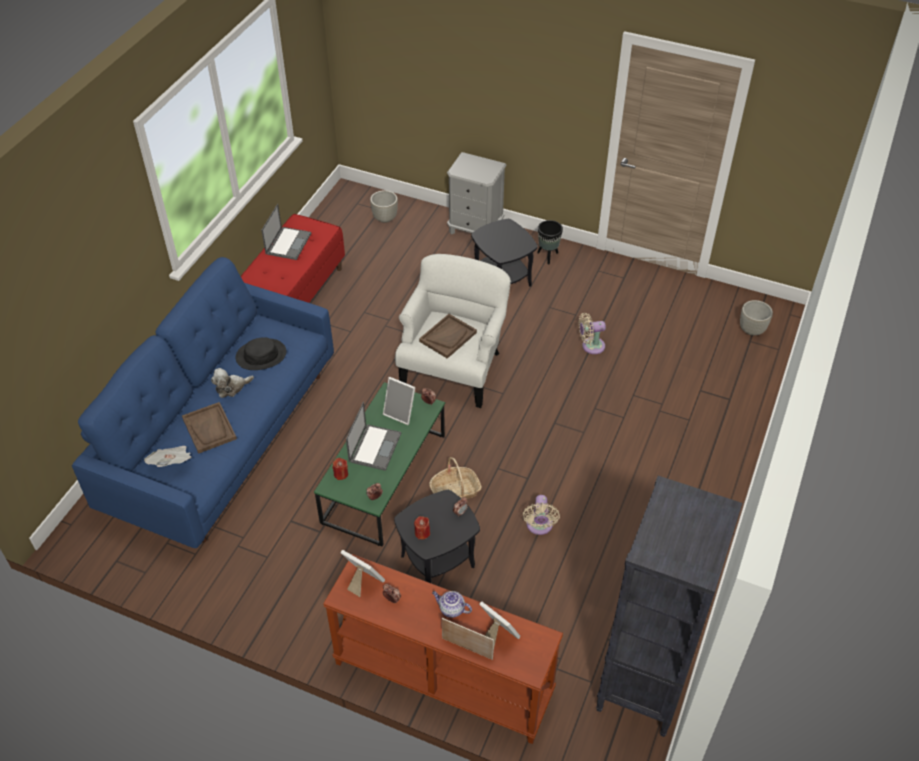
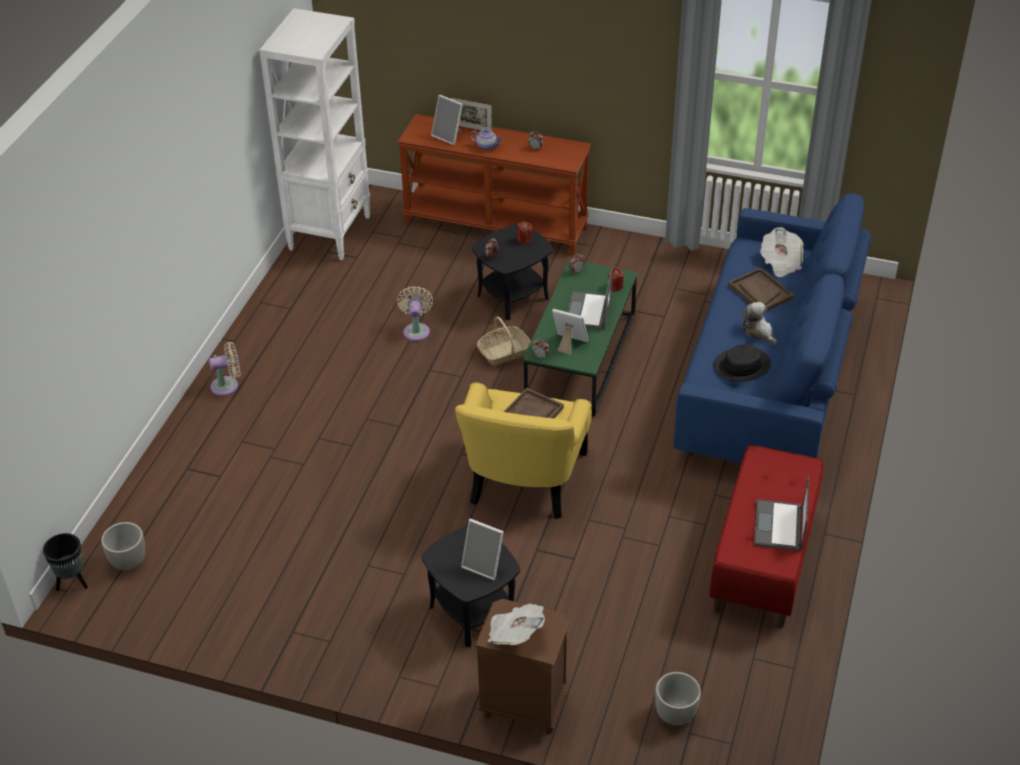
camera: 175 degrees right, 5 degrees down
(231, 387) = (758, 332): plush toy -> plush toy turned 90 degrees counterclockwise
(362, 581) = (562, 156): picture frame -> picture frame (484, 565)
(454, 368) = (525, 479): white armchair -> yellow armchair
(475, 229) = (523, 705): grey nightstand -> brown nightstand
(481, 166) = (515, 634): none -> newspaper
(548, 256) = (405, 661): black planter -> black planter (73, 583)
(590, 346) = (350, 521): beige fan -> beige fan (228, 386)
(642, 685) = (330, 232): black bookcase -> white bookcase

